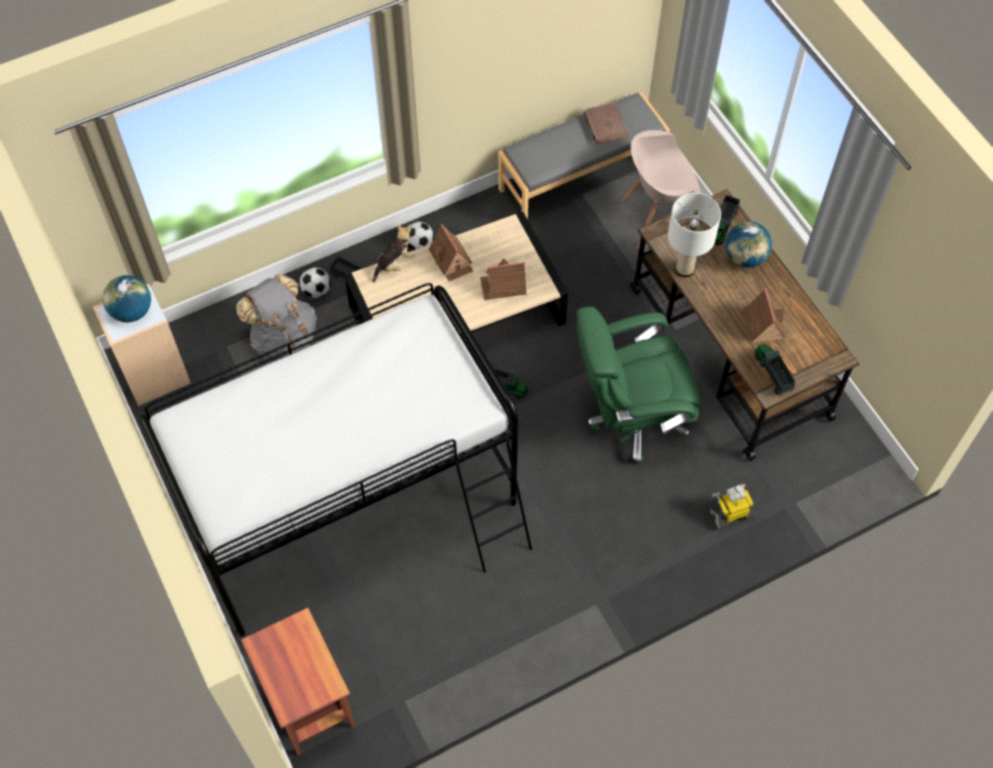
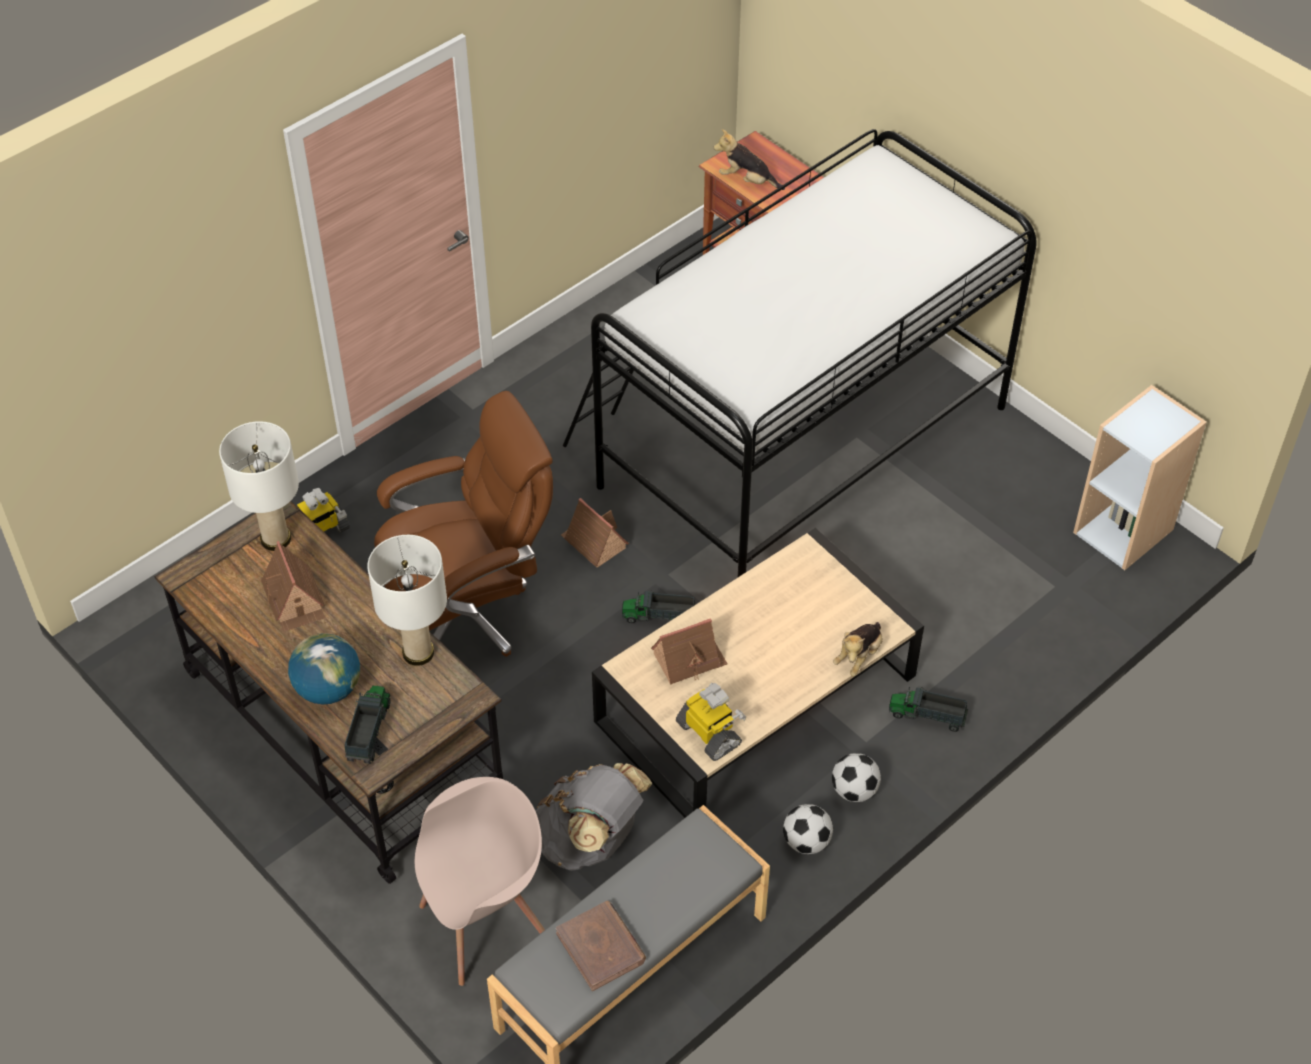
camera: 165 degrees right, 10 degrees down
(132, 311) = (1153, 426): globe -> none
(284, 337) = (984, 614): grey backpack -> grey backpack (592, 840)
(314, 659) = (747, 180): none -> plush toy
(316, 291) = (973, 687): football -> football (806, 842)
(451, 260) = (778, 679): toy house -> toy house (594, 542)
(506, 236) = (710, 734): none -> toy robot
(631, 420) = (470, 613): green office chair -> brown office chair
(772, 373) = (276, 539): toy truck -> white table lamp

